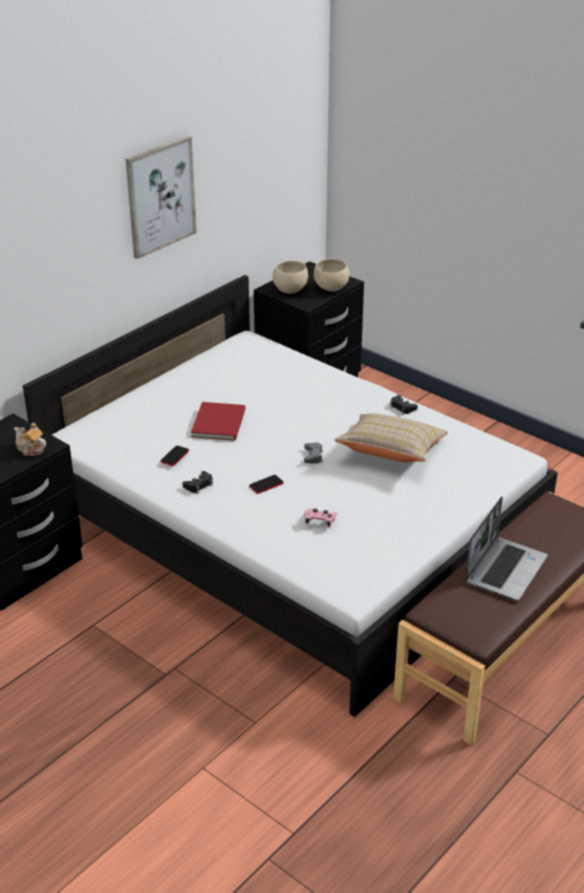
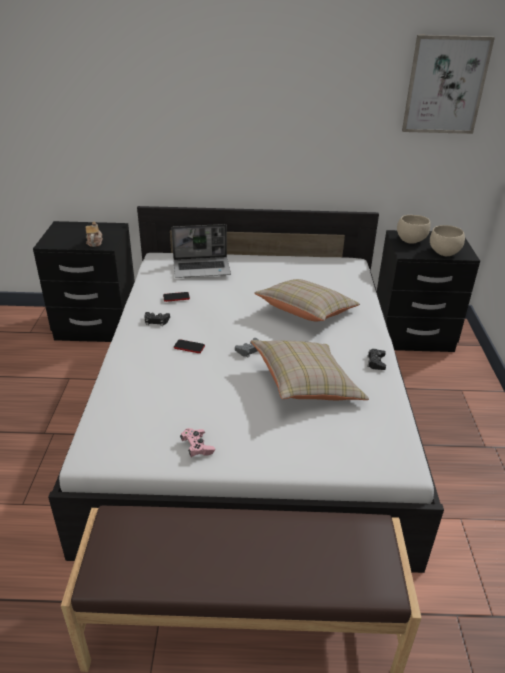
camera: 50 degrees right, 0 degrees up
(160, 196) = (296, 106): picture -> picture (445, 85)
(220, 422) = (238, 295): red book -> none
(295, 403) = (306, 313): none -> beige pillow
(320, 522) = (169, 392): pink game controller -> pink game controller (197, 447)
(505, 569) = (225, 544): laptop -> laptop (202, 268)

